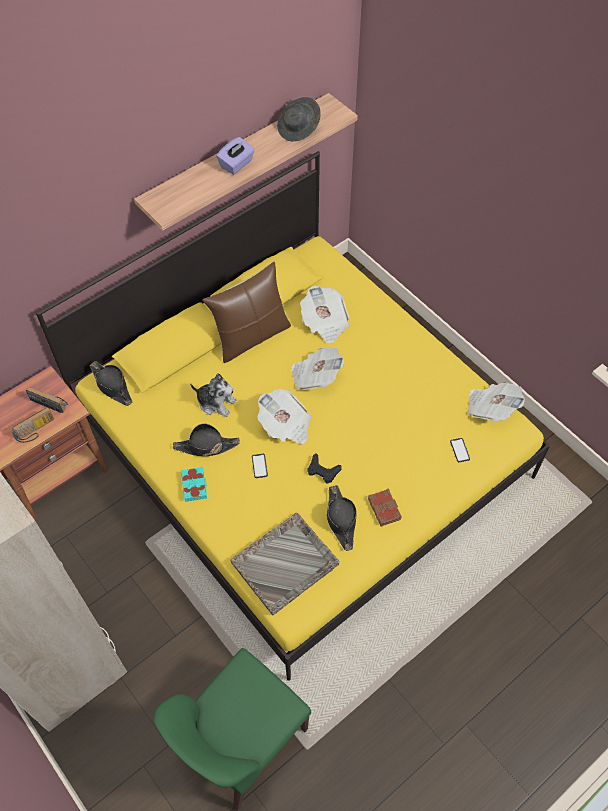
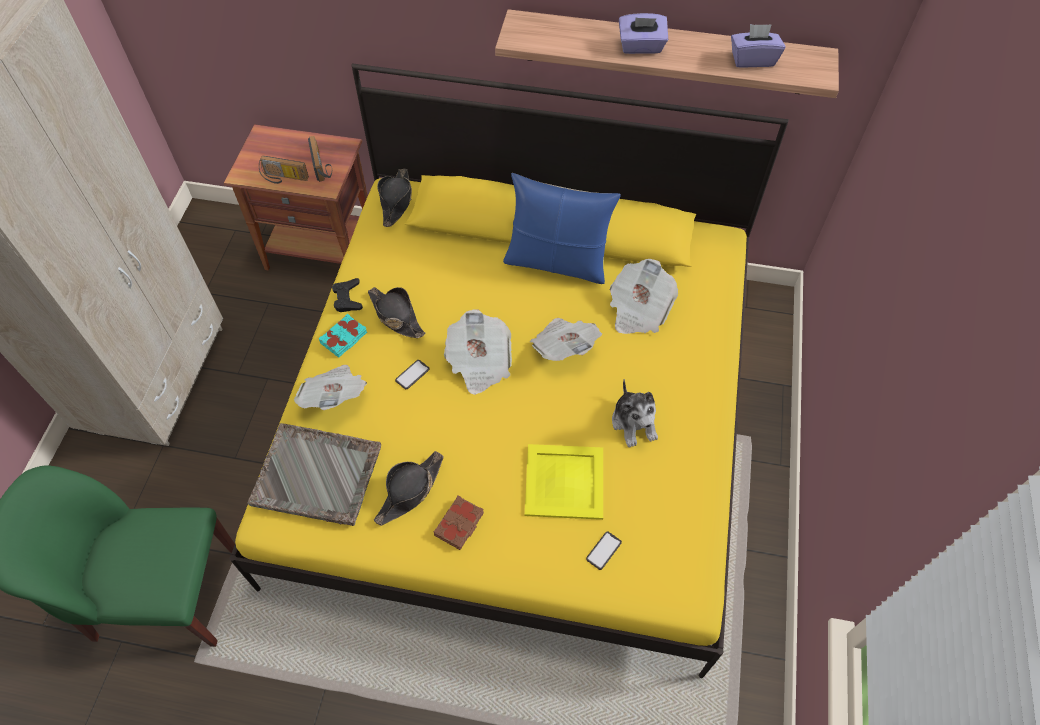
camera: 50 degrees right, 0 degrees up
(216, 402) = (452, 289): plush toy -> plush toy (634, 423)
(251, 336) = (557, 262): brown pillow -> blue pillow
(299, 129) = (752, 59): grey hat -> purple tissue box
(323, 471) = (454, 433): black game controller -> black game controller (347, 298)
(402, 439) = (563, 482): none -> yellow tray
(491, 408) = (693, 546): newspaper -> newspaper (335, 396)

